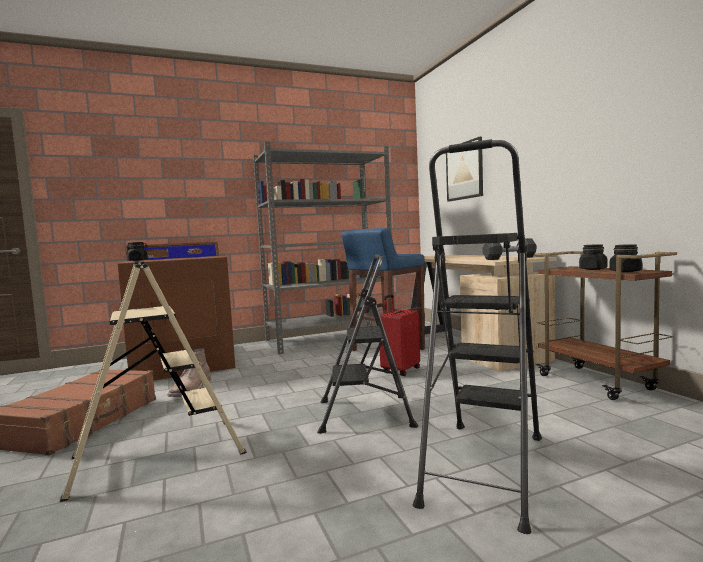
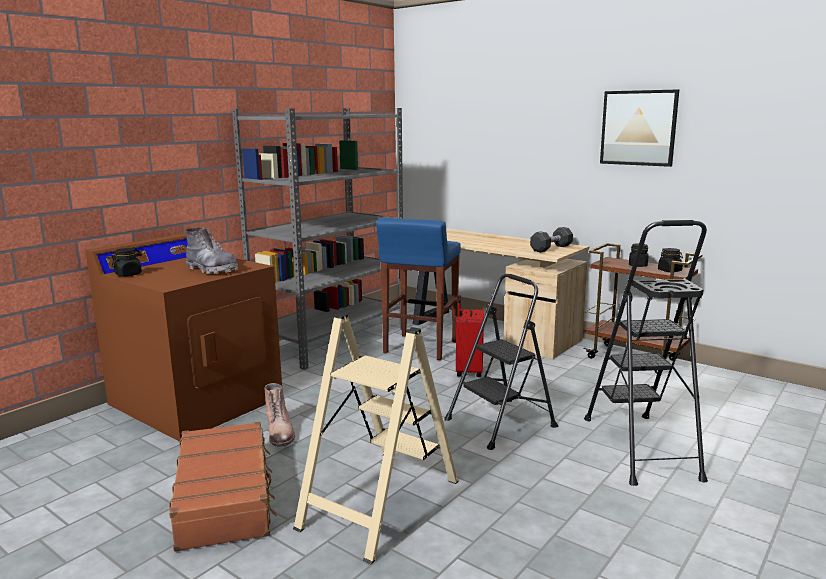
camera: 30 degrees left, 10 degrees up
(185, 258) = (212, 270): none -> grey boot
(464, 171) = (474, 139): picture -> picture (638, 128)

